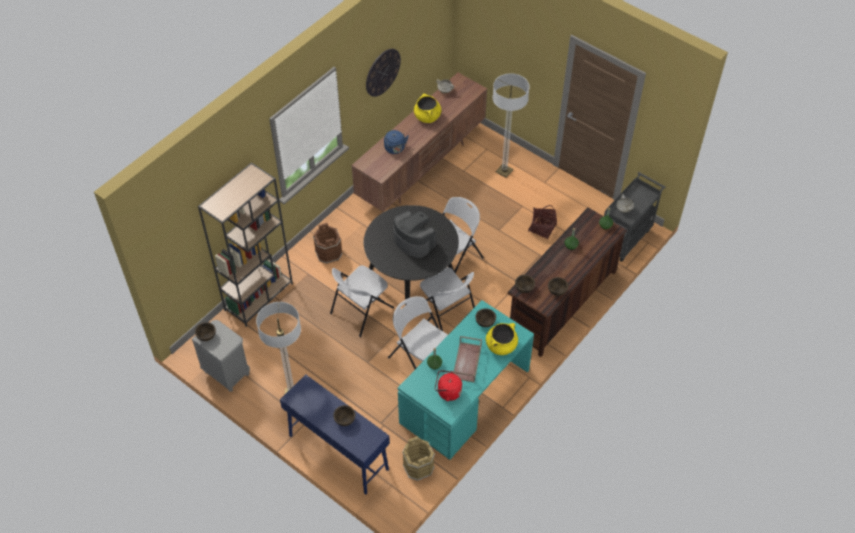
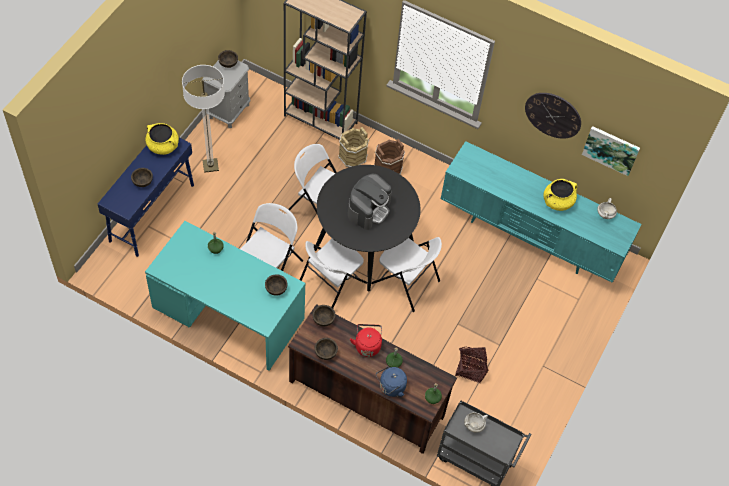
camera: 75 degrees right, 5 degrees up
(395, 149) = (499, 177): blue kettle -> blue kettle (391, 387)
(418, 49) = (611, 149): none -> picture
(418, 466) = (142, 282): brown bucket -> brown bucket (353, 157)
(421, 166) = (531, 236): brown cabinet -> turquoise cabinet
(447, 392) = (184, 264): red kettle -> red kettle (367, 345)
(467, 362) = (222, 277): brown tray -> none
(501, 345) = (247, 307): yellow cooking pot -> yellow cooking pot (163, 146)
(504, 171) = (548, 321): floor lamp -> none

